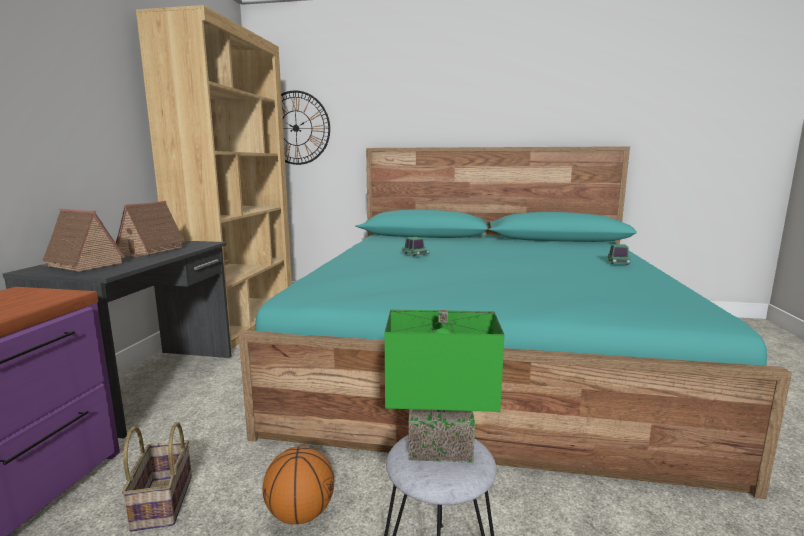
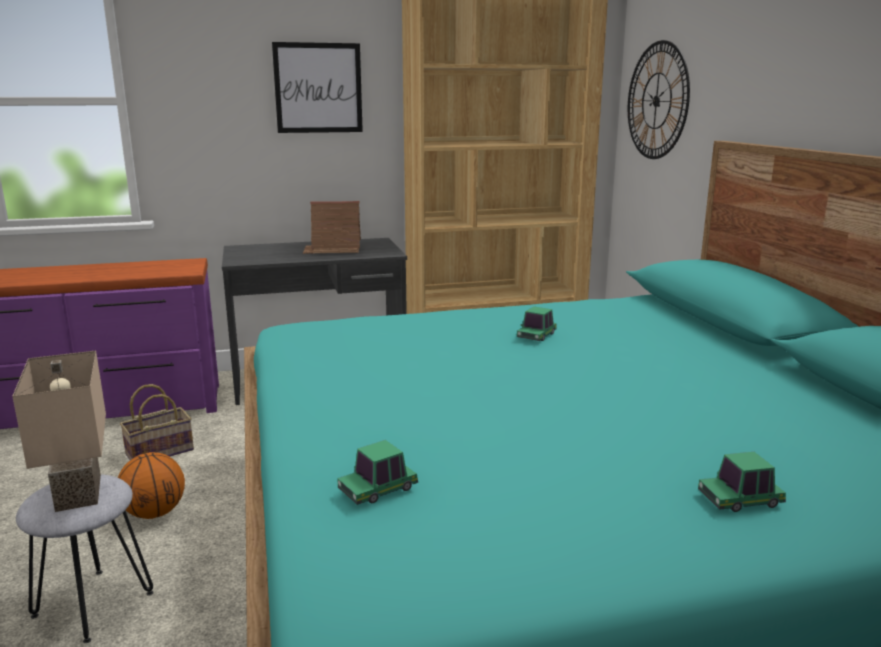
camera: 65 degrees right, 5 degrees up
(76, 91) = (318, 88): none -> picture
(83, 264) = (263, 251): toy house -> none
(441, 447) = (82, 492): green table lamp -> beige table lamp
(608, 298) = (378, 490): none -> toy car

